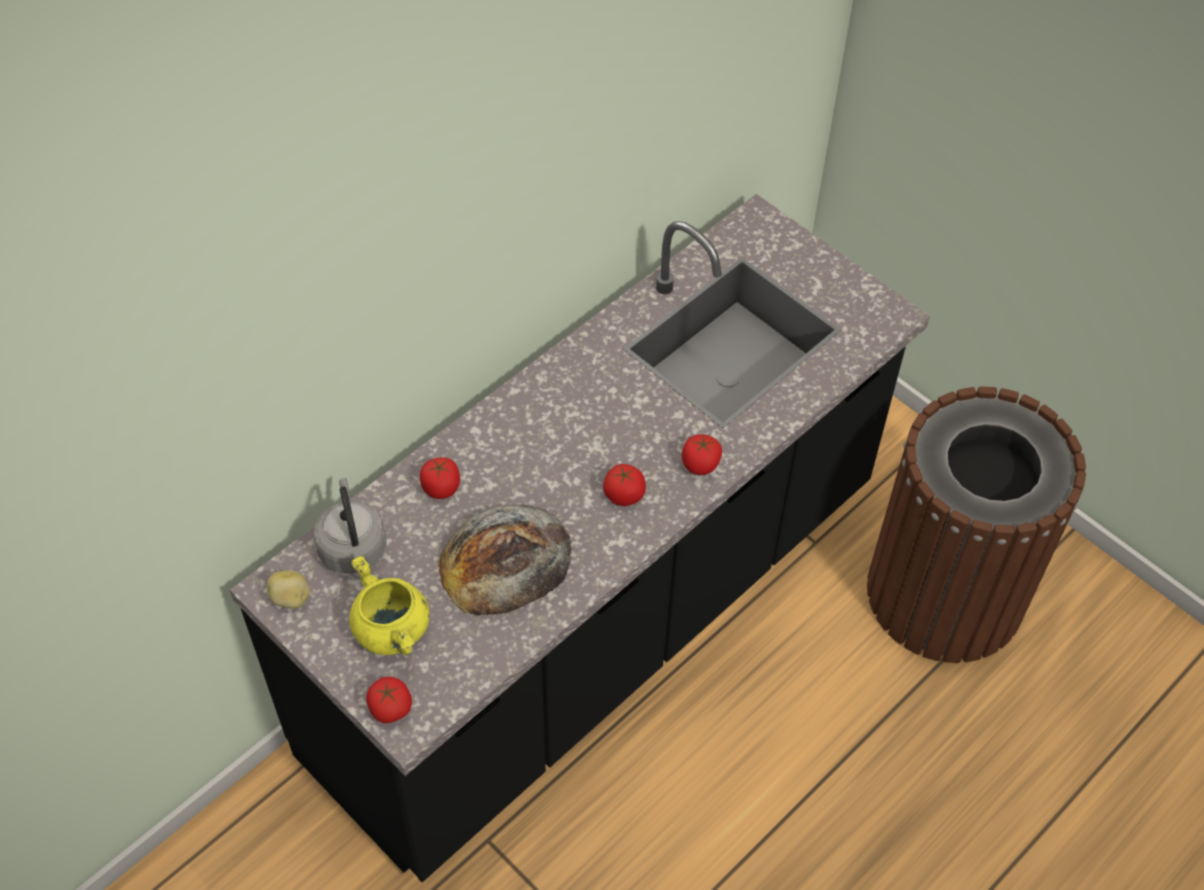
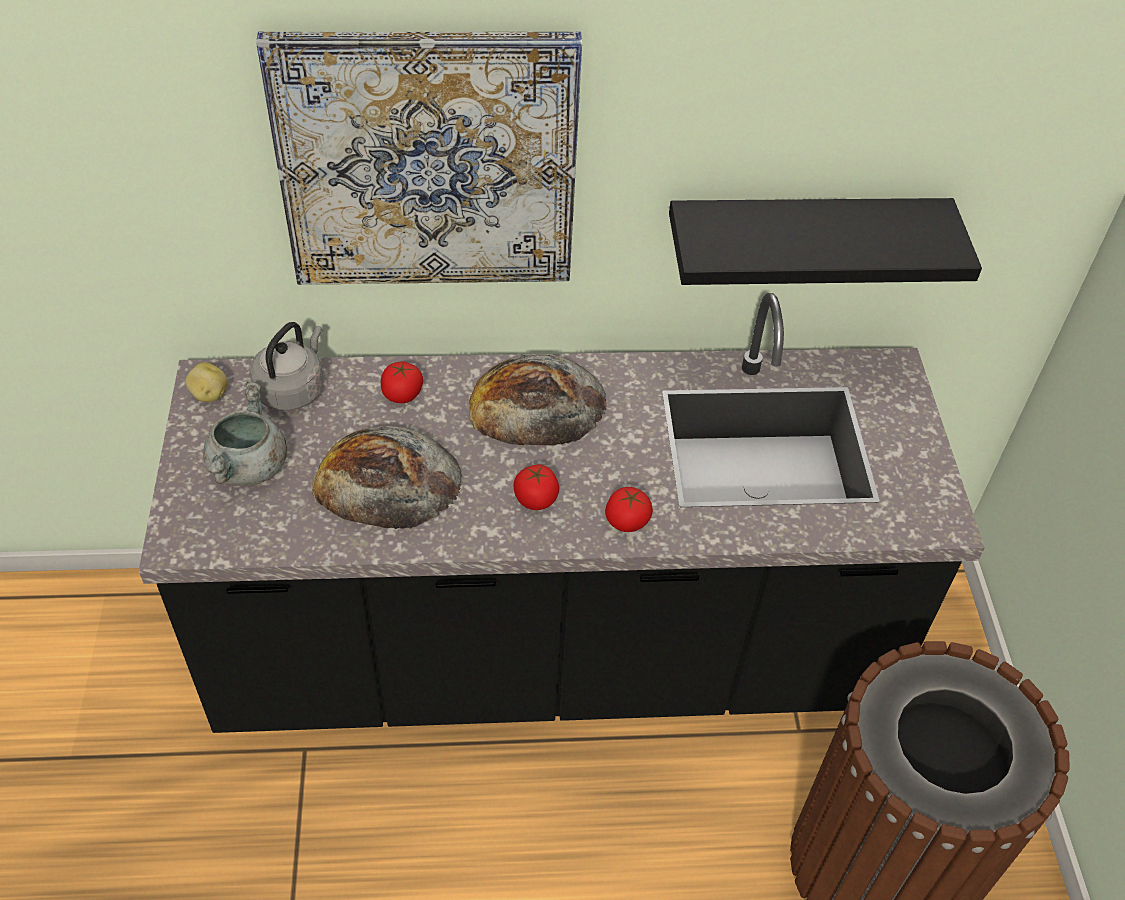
camera: 40 degrees right, 5 degrees down
(390, 708) = (180, 521): tomato -> none
(392, 629) = (249, 467): yellow cooking pot -> grey cooking pot
(404, 283) = (428, 162): none -> picture
(547, 422) = (537, 403): none -> bread
(667, 165) = (803, 241): none -> black shelf

